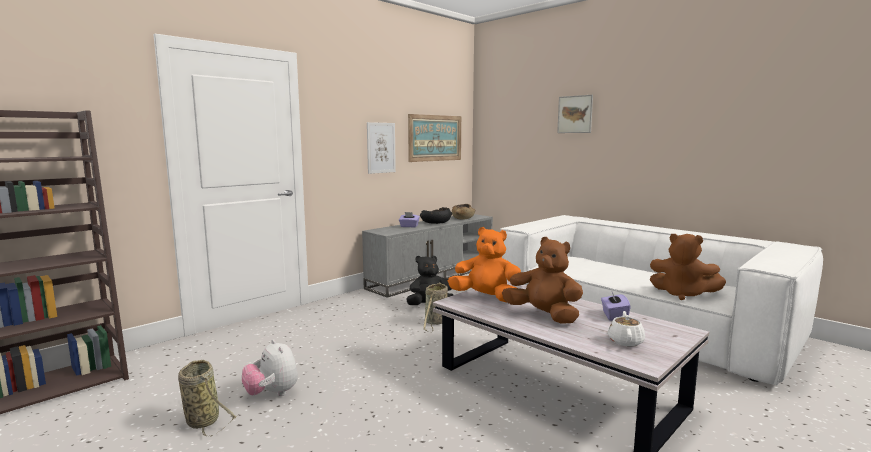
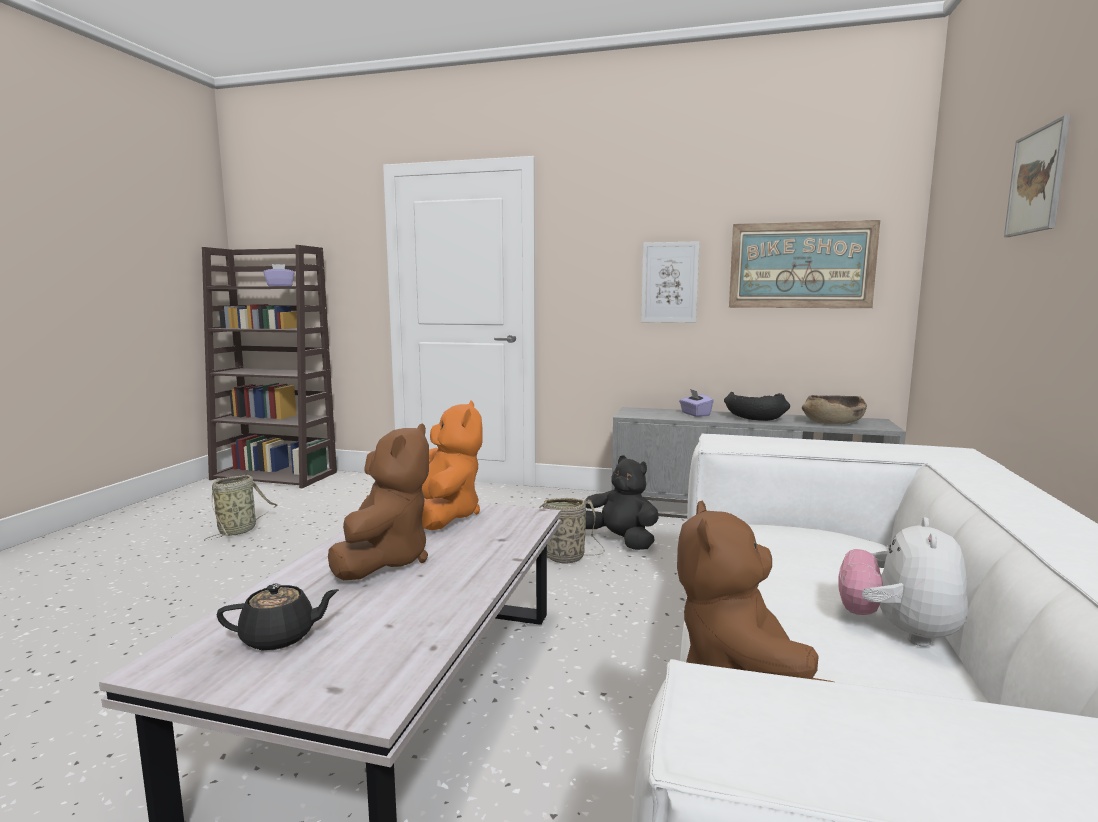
camera: 60 degrees right, 0 degrees up
(272, 394) = (297, 538): plush toy -> plush toy (898, 632)
(614, 316) = (423, 614): purple tissue box -> purple tissue box (280, 286)
(625, 341) = (280, 637): white teapot -> black teapot

